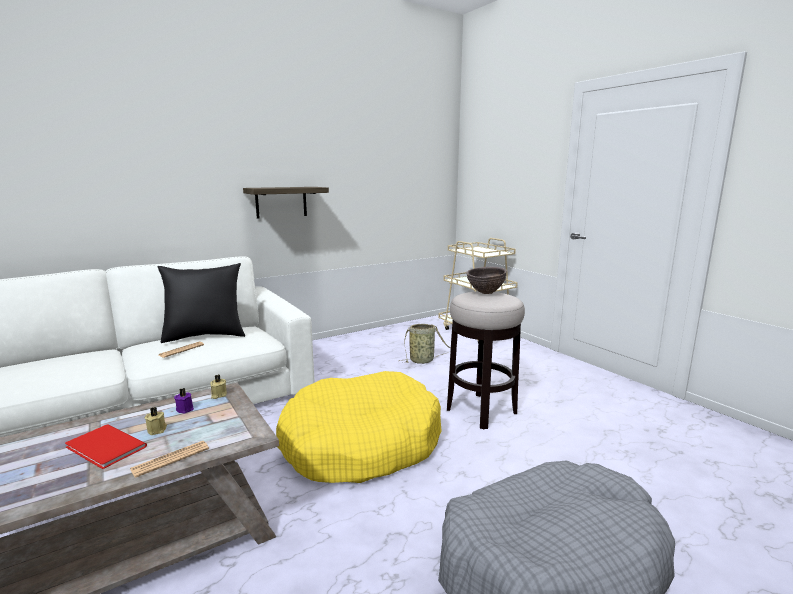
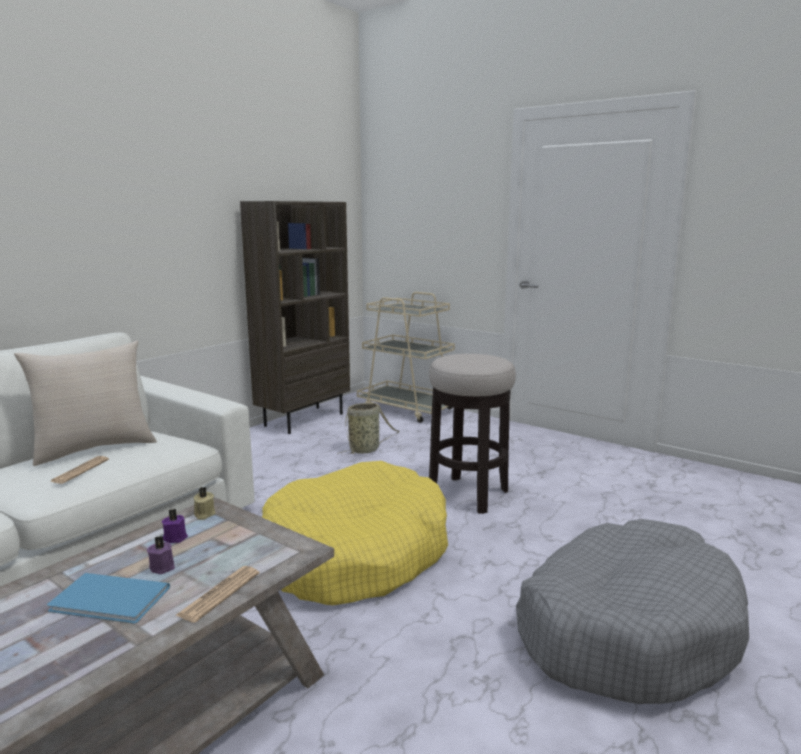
camera: 20 degrees left, 0 degrees up
(105, 448) = (111, 601): red book -> blue book
(157, 429) = (163, 567): beige candle -> purple candle
(205, 335) = (94, 448): black pillow -> beige pillow
(281, 202) = (154, 254): shelf -> none
(392, 331) = (304, 419): none -> brown bookcase
(485, 293) = (466, 355): brown bowl -> none

